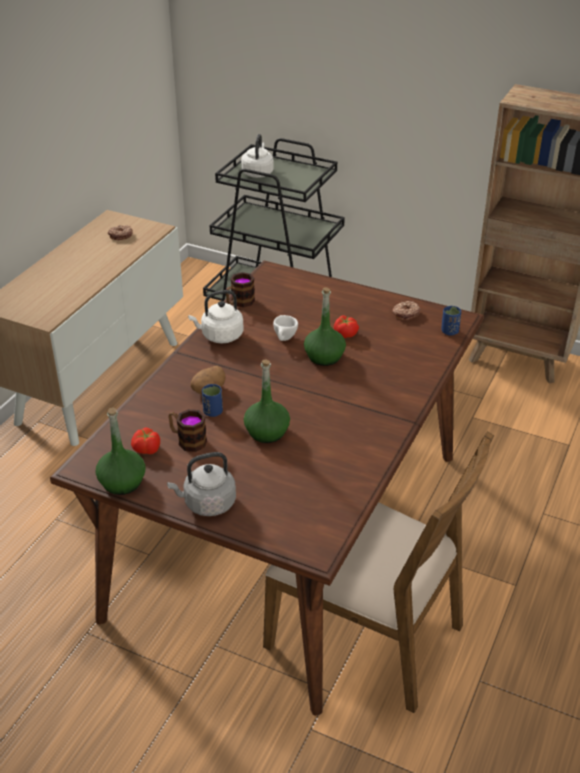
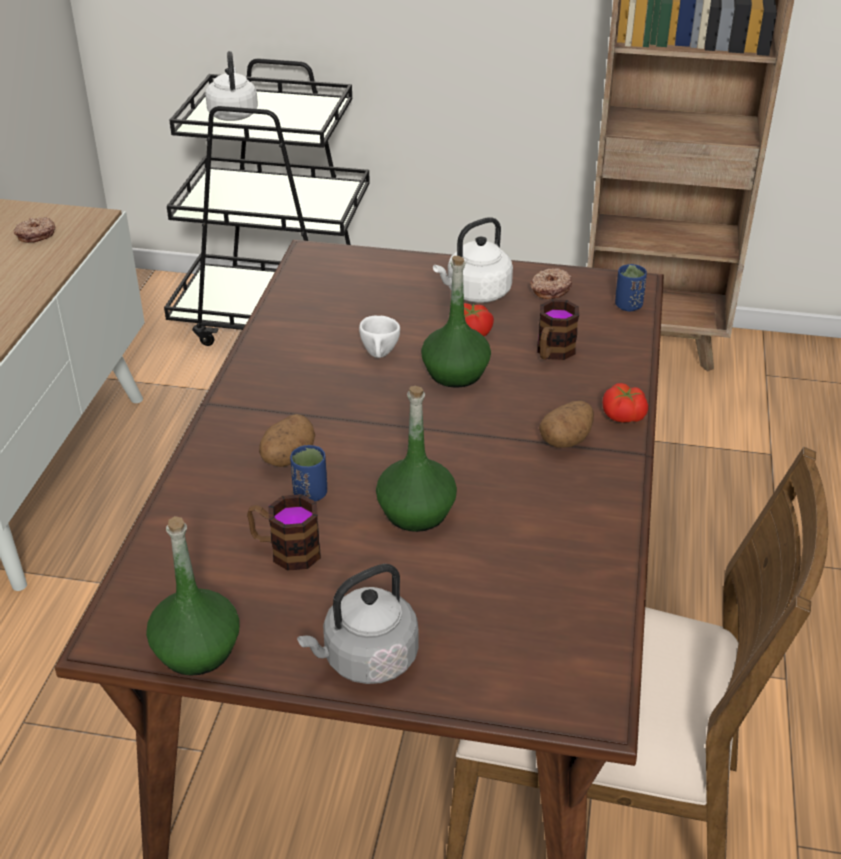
camera: 15 degrees left, 0 degrees up
(146, 449) = (219, 580): tomato -> tomato (623, 416)
(220, 336) = (271, 366): white kettle -> white kettle (475, 293)
(239, 303) = (282, 309): mug -> mug (552, 353)
(371, 406) = (566, 440): none -> potato

